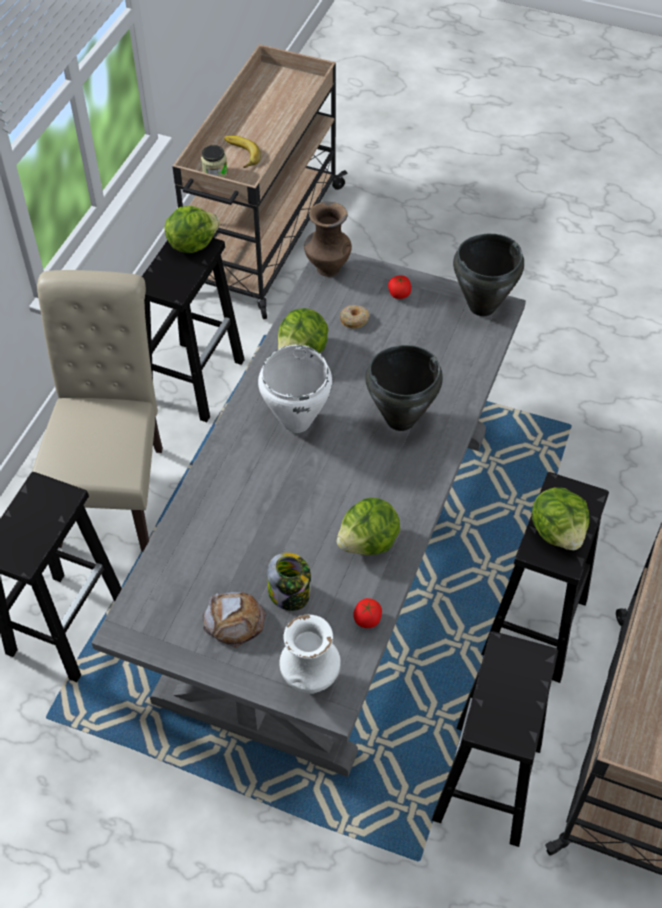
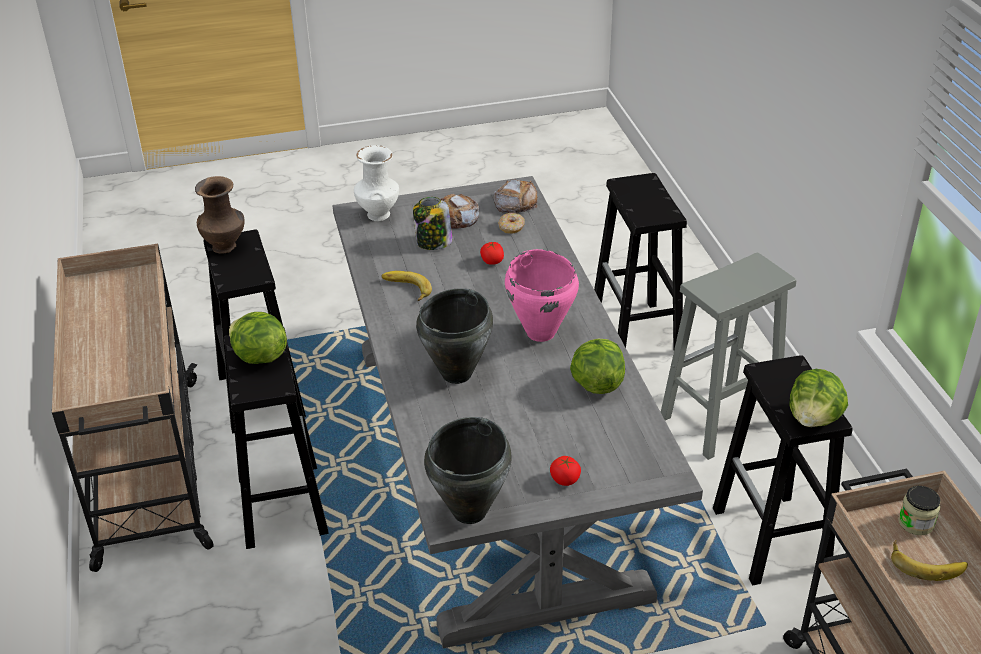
camera: 145 degrees right, 15 degrees down
(114, 488) = (718, 421): beige chair -> grey stool
(153, 606) = (516, 202): none -> bread
(296, 422) = (541, 332): white cooking pot -> pink cooking pot
(327, 268) = (663, 467): brown vase -> brown vase (225, 247)
(354, 320) = (581, 433): donut -> donut (511, 227)
(367, 619) = (368, 253): tomato -> tomato (492, 261)
(369, 542) = (405, 289): lettuce -> banana

